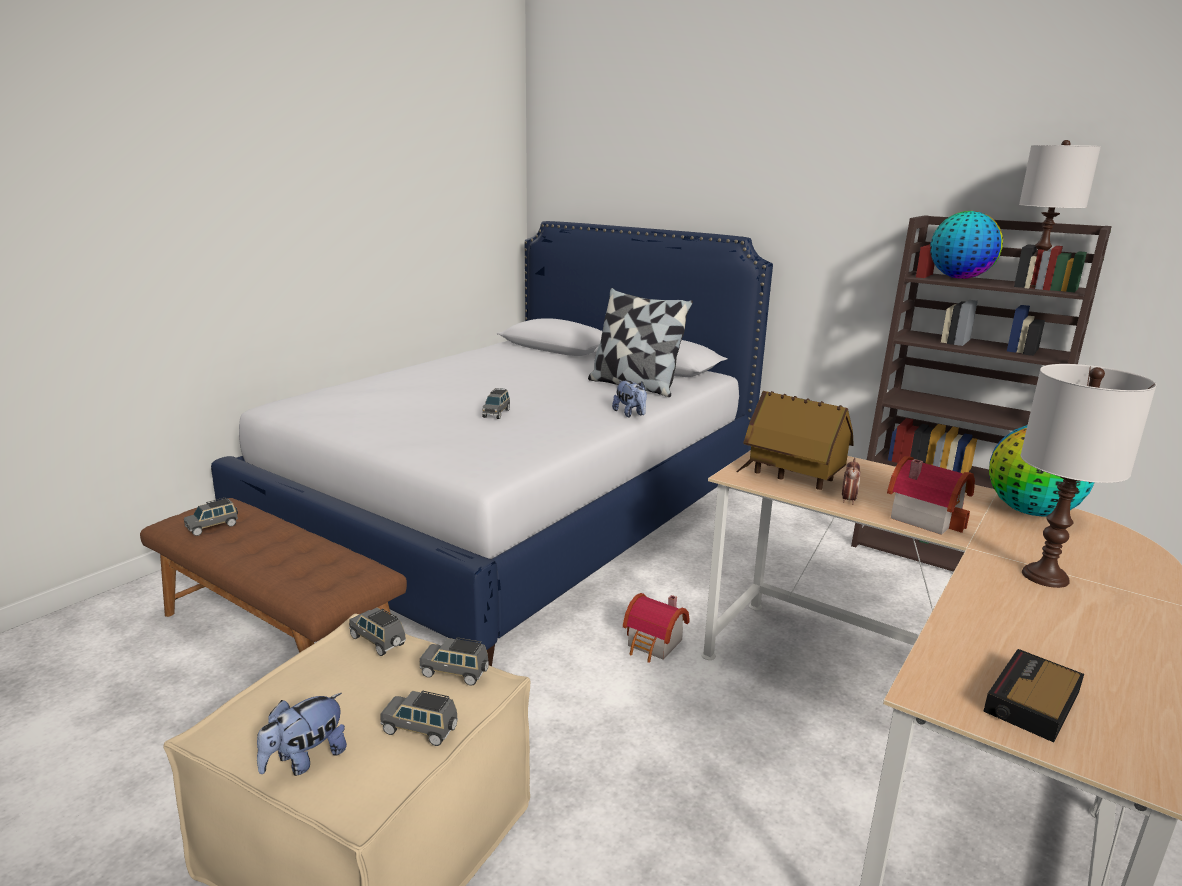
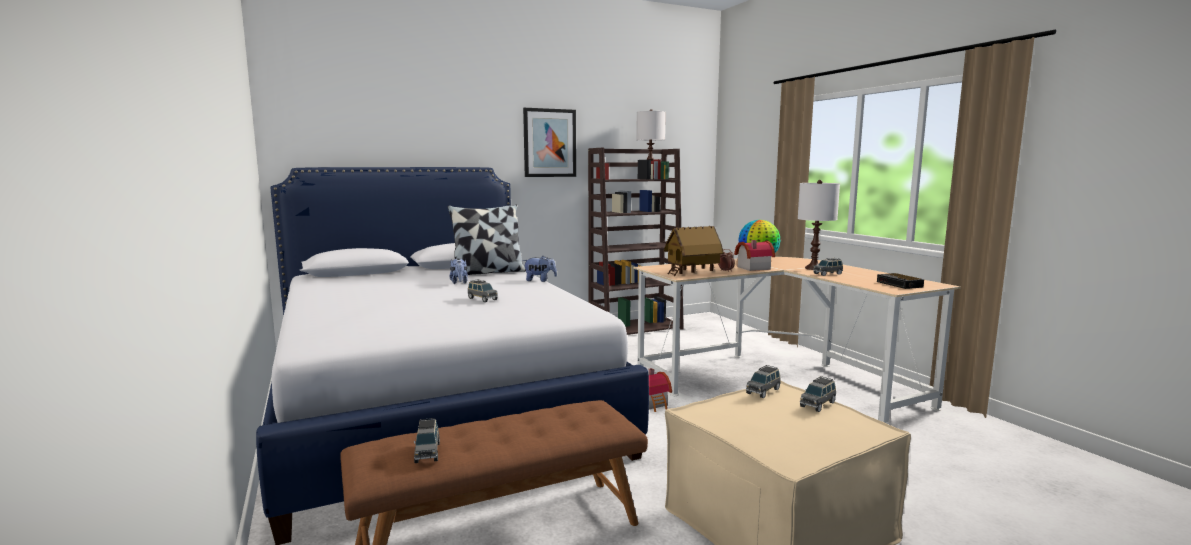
camera: 60 degrees left, 10 degrees down
(305, 760) = (833, 436): plush toy -> plush toy (459, 282)
(378, 641) = (712, 405): grey toy car -> grey toy car (828, 274)
(856, 202) = (549, 143): none -> picture
(959, 278) = (617, 179): globe -> none

